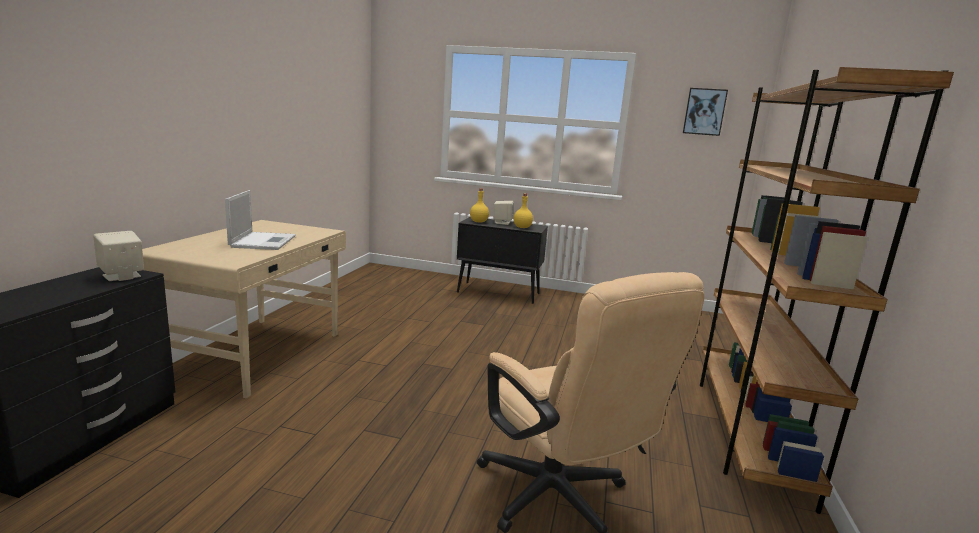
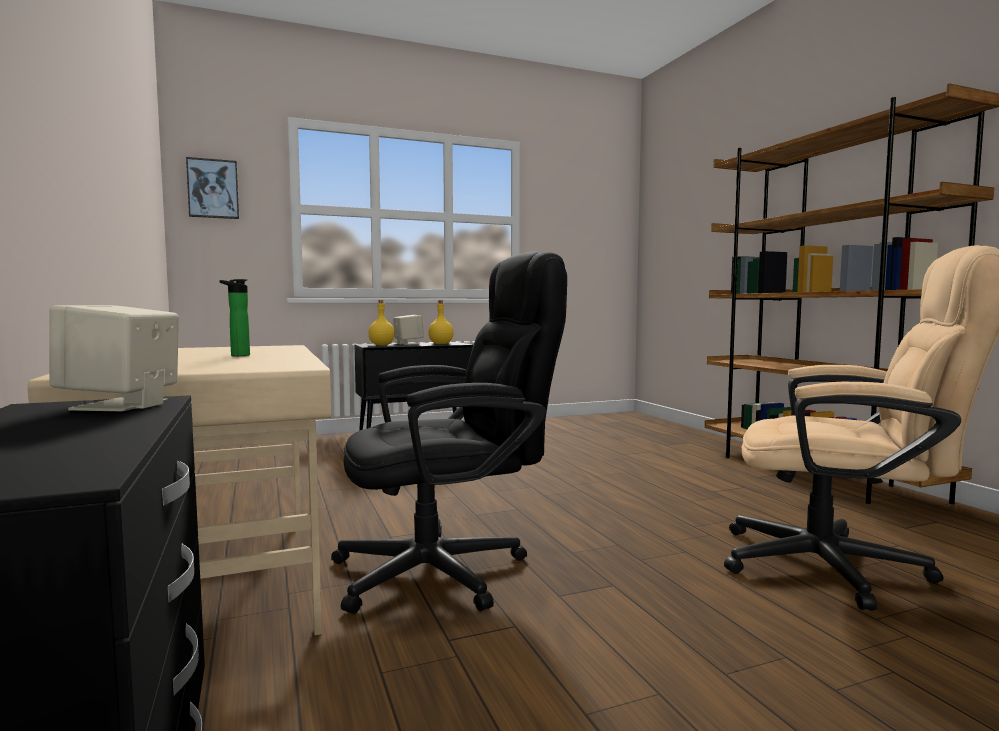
camera: 35 degrees left, 10 degrees down
(263, 241) = (237, 355): laptop -> bottle
(346, 391) = (449, 569): none -> black office chair
(704, 111) = (588, 204): picture -> picture (213, 189)

